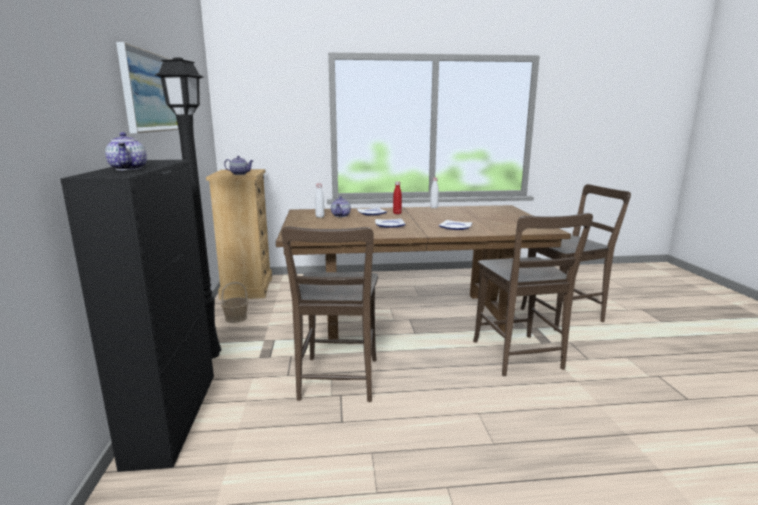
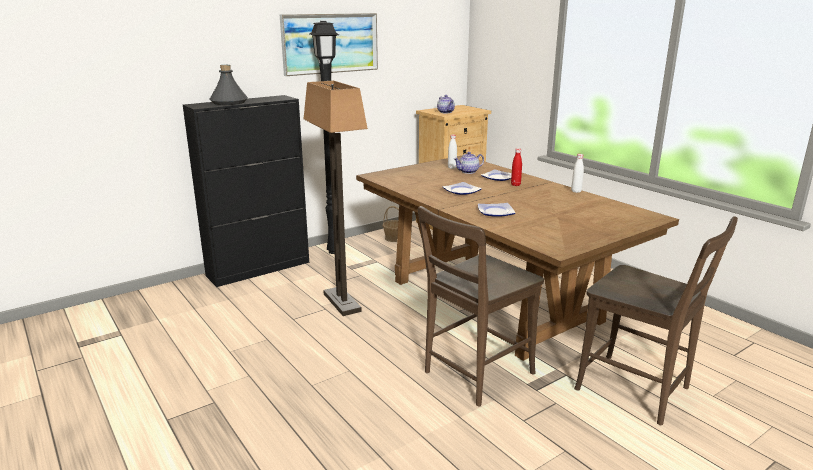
camera: 60 degrees right, 5 degrees up
(129, 169) = (229, 102): teapot -> grey bottle
(337, 382) = (341, 302): brown chair -> floor lamp

